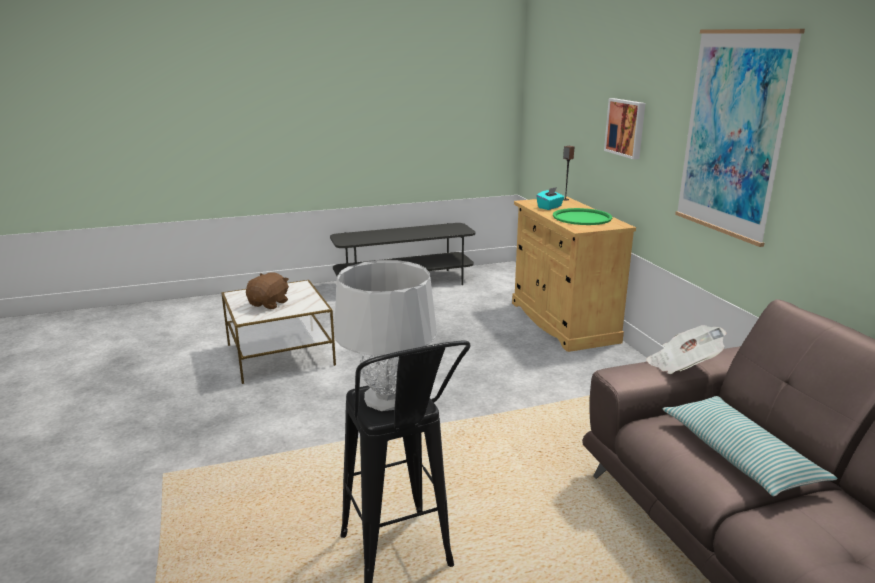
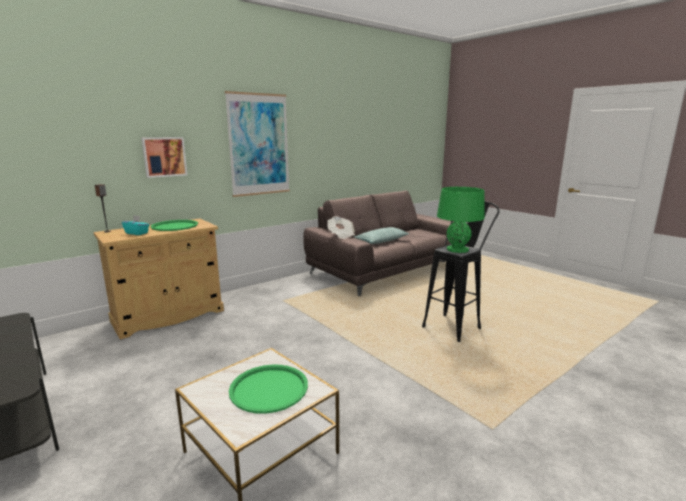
camera: 110 degrees left, 5 degrees down
(269, 304) = (269, 389): brown plush toy -> green tray
(388, 398) = (457, 249): grey table lamp -> green table lamp

